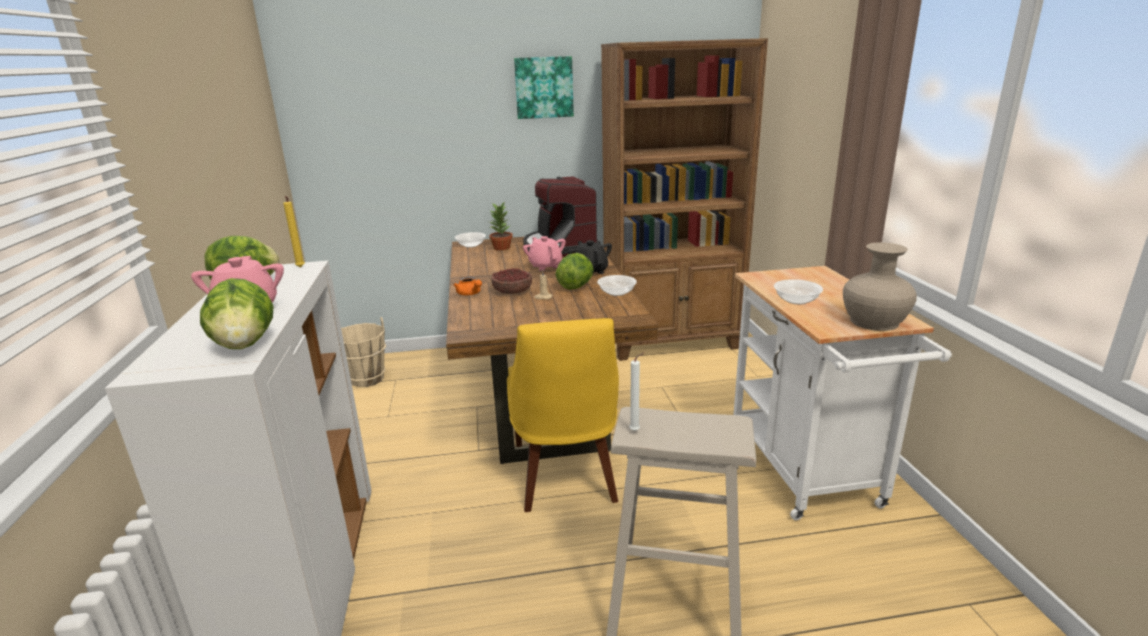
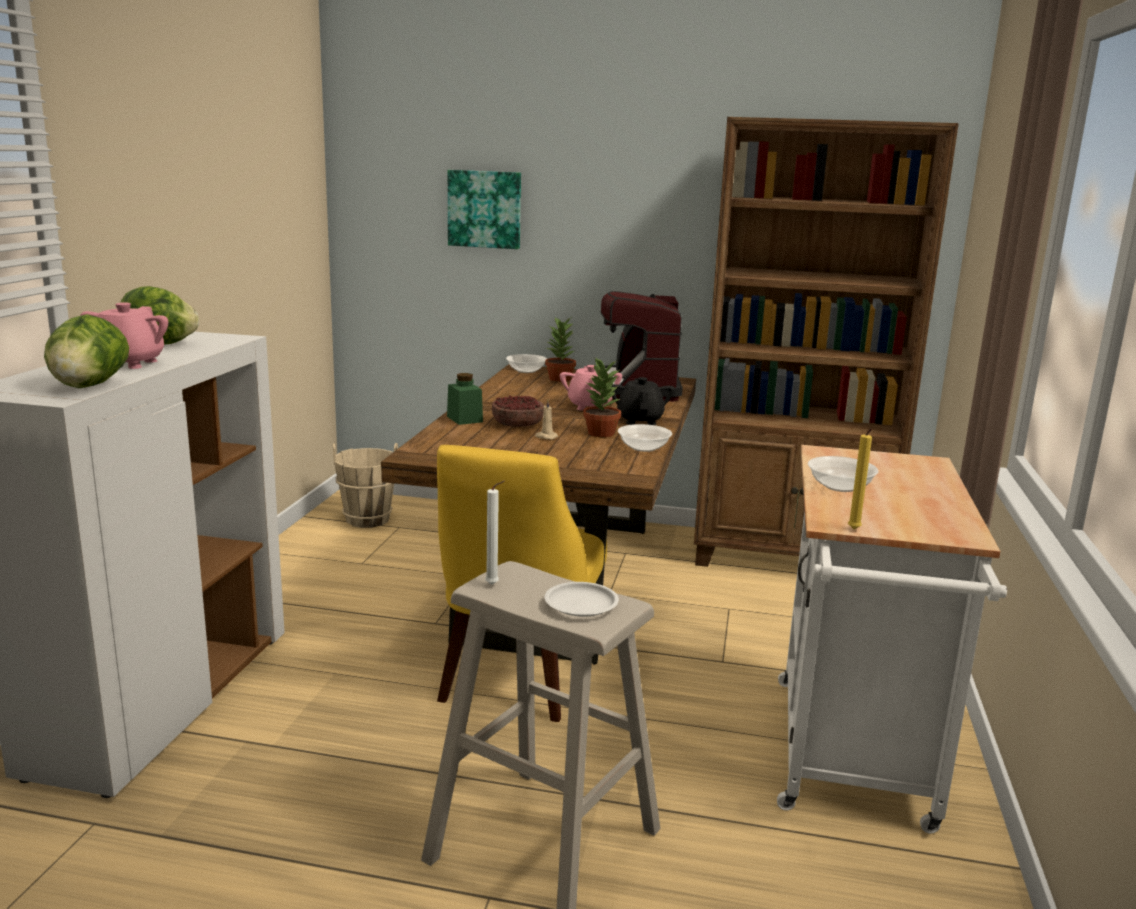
camera: 20 degrees right, 5 degrees down
(300, 267) = (229, 338): yellow candle -> yellow candle (854, 530)
(470, 294) = (464, 419): orange teapot -> green jar
(544, 87) = (650, 173): picture -> picture (485, 209)
(576, 286) = (600, 433): lettuce -> potted plant
(709, 430) = (580, 604): none -> white plate
(874, 321) = (917, 528): beige vase -> none

